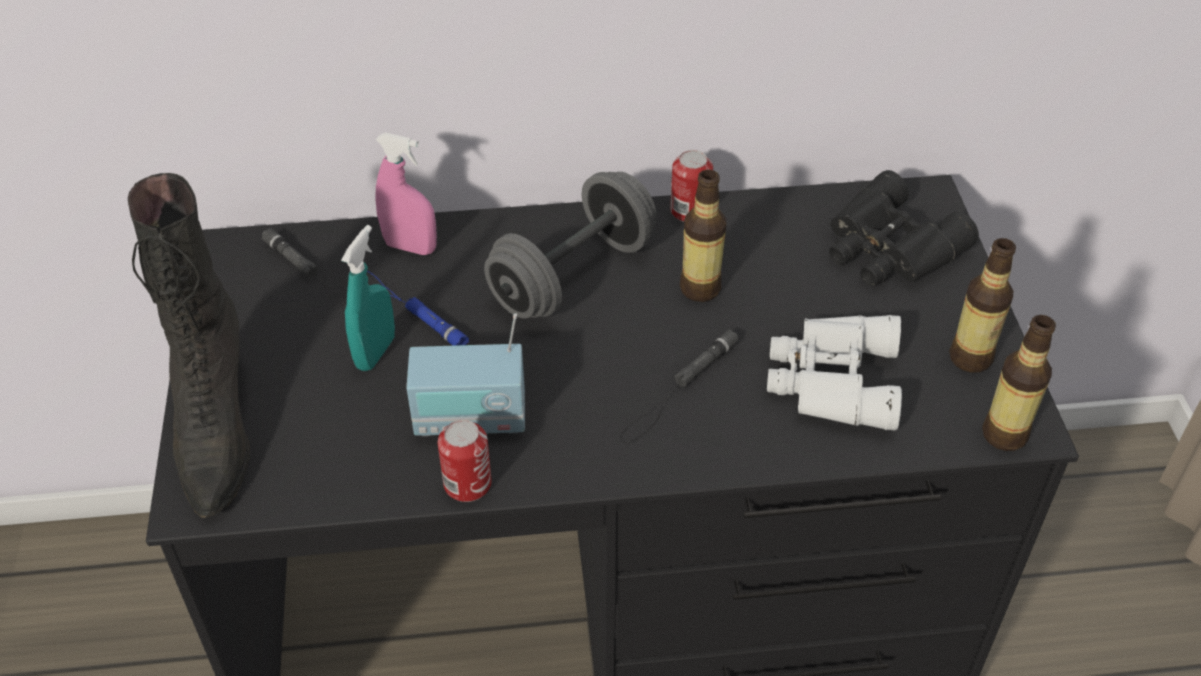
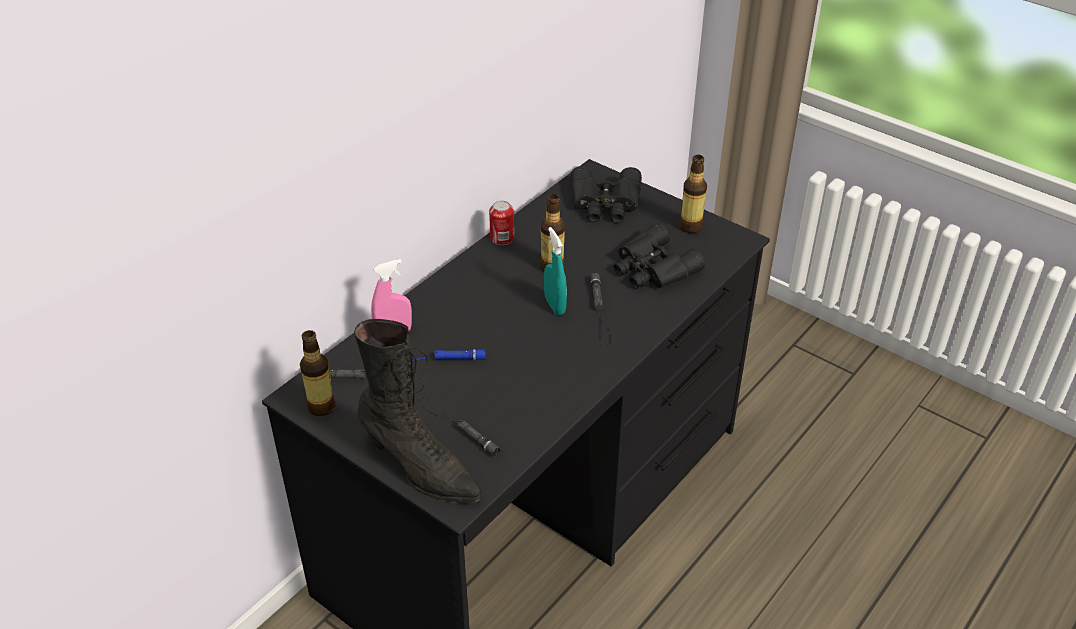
camera: 45 degrees left, 5 degrees down
(319, 408) = (456, 426): none -> black flashlight
(375, 352) = (447, 387): turquoise spray bottle -> turquoise spray bottle (554, 305)
(467, 484) = (567, 406): can -> none
(470, 419) = (531, 382): radio -> none
(572, 275) = (489, 297): grey dumbbell -> none
(830, 380) = (652, 269): white binoculars -> black binoculars
(1004, 434) = (737, 247): bottle -> bottle (321, 407)

